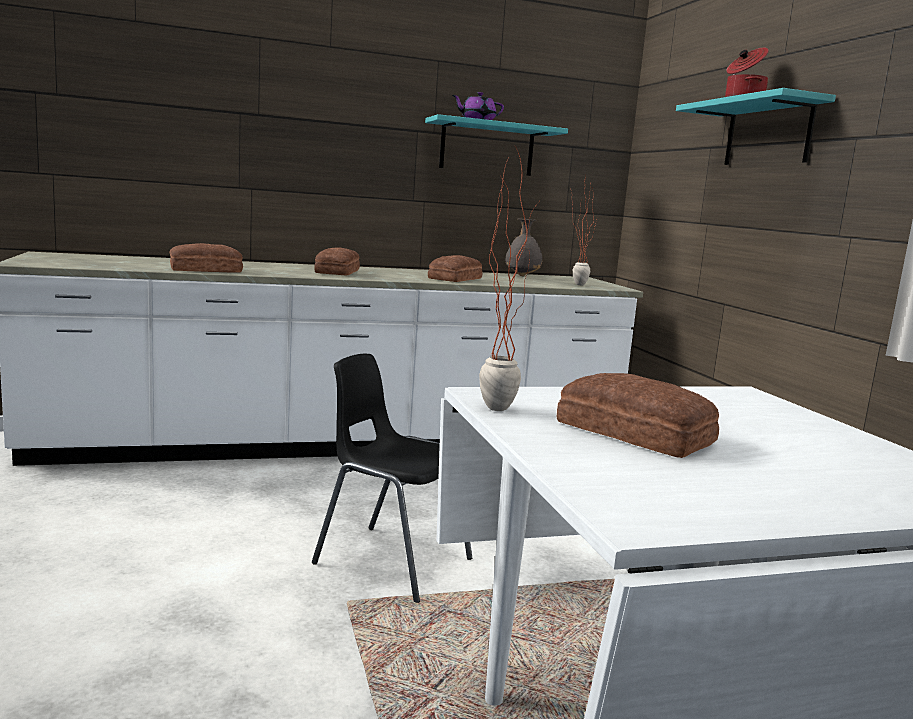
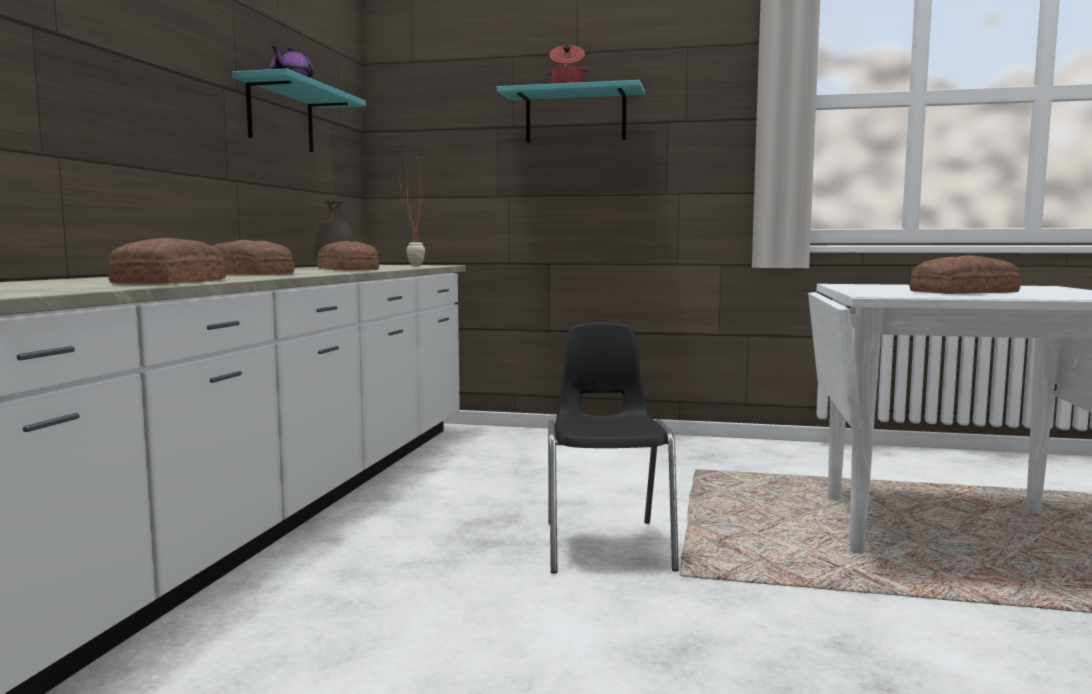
camera: 60 degrees left, 5 degrees down
(391, 561) = (607, 545): black chair -> black chair turned 120 degrees clockwise
(499, 405) = (909, 295): potted plant -> none

